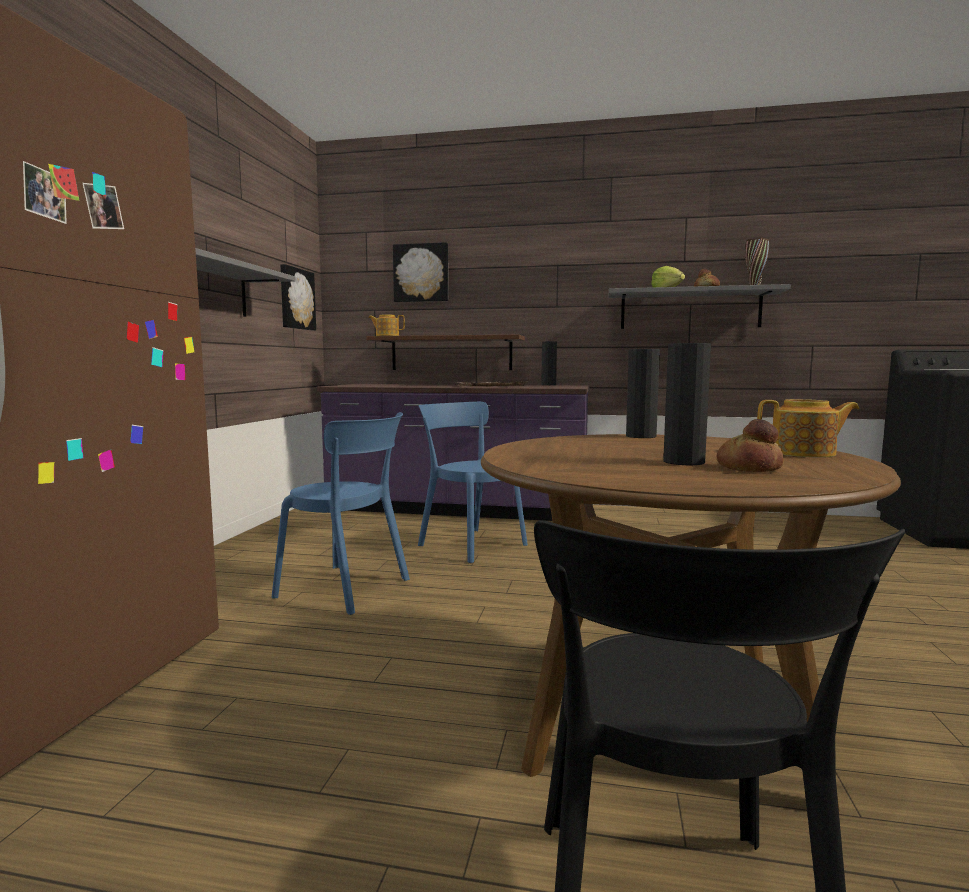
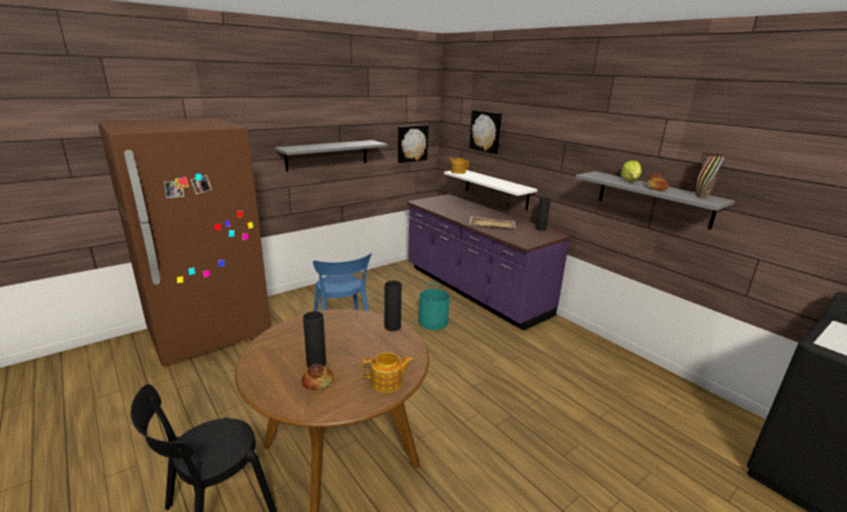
camera: 40 degrees right, 15 degrees up
(451, 353) = (496, 189): brown shelf -> white shelf
(469, 544) = (433, 322): blue chair -> turquoise bucket
(804, 453) = (387, 382): teapot -> teapot turned 60 degrees counterclockwise

